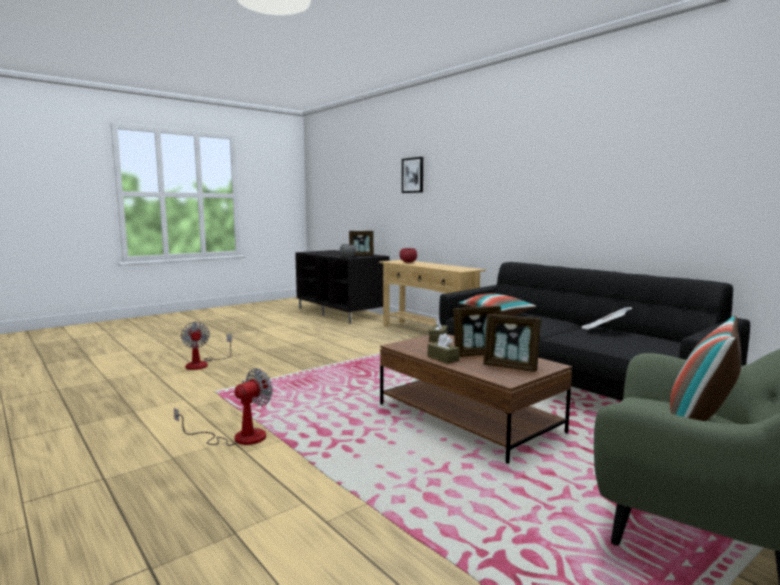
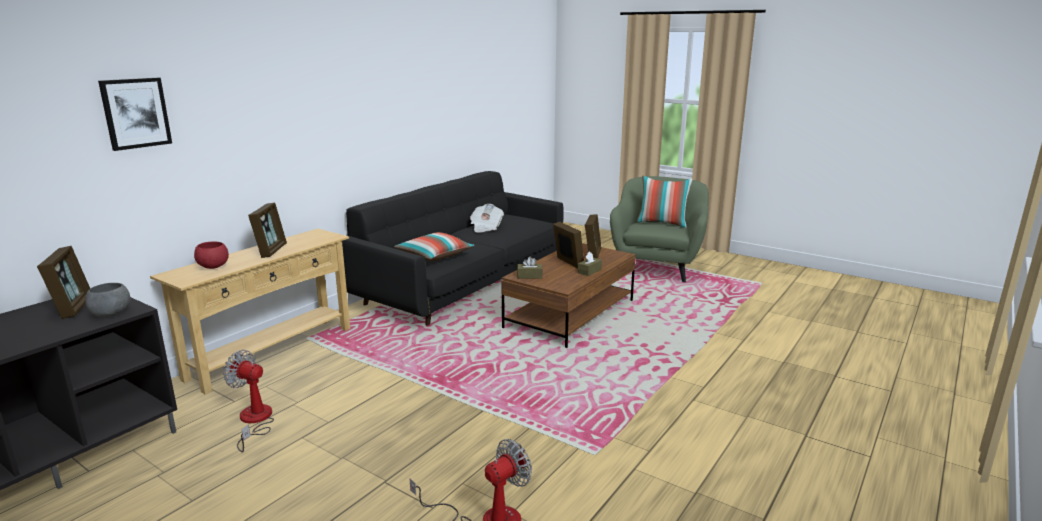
camera: 105 degrees left, 10 degrees up
(238, 437) = (686, 397): fan -> fan (254, 421)
(433, 265) = (271, 250): none -> picture frame

